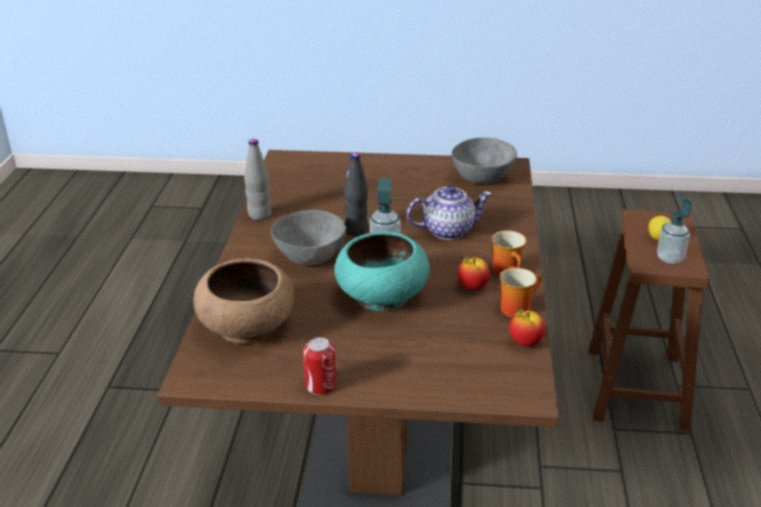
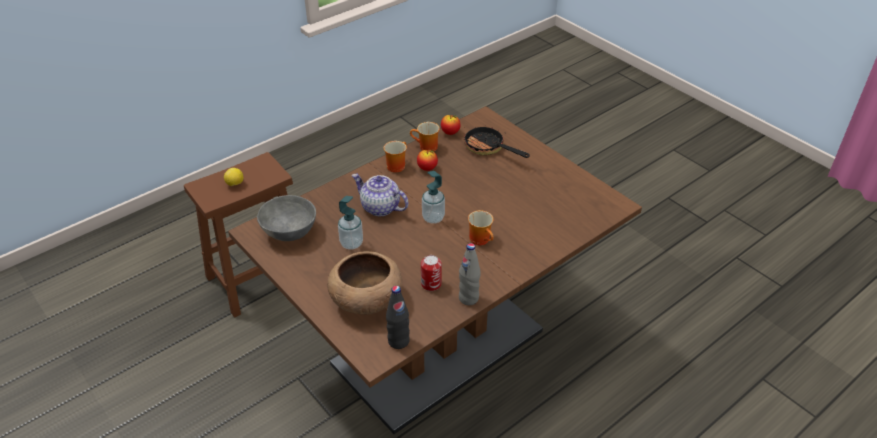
camera: 135 degrees left, 10 degrees up
(248, 327) = (565, 215): brown bowl -> brown bowl (366, 300)
(309, 258) = (482, 239): grey bowl -> mug
(320, 385) = (562, 167): can -> can (431, 284)
(356, 231) = (428, 242): black bottle -> black bottle (398, 341)
(381, 296) = (478, 191): turquoise bowl -> none
(447, 352) = (488, 148): none -> frying pan
(670, 258) = (259, 170): soap dispenser -> soap dispenser (351, 243)

